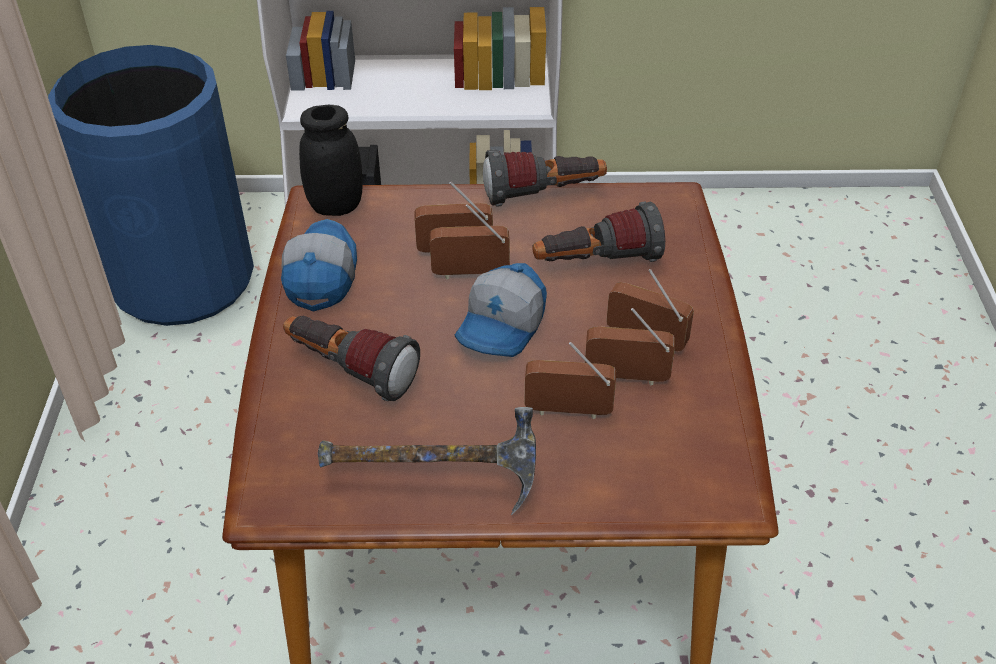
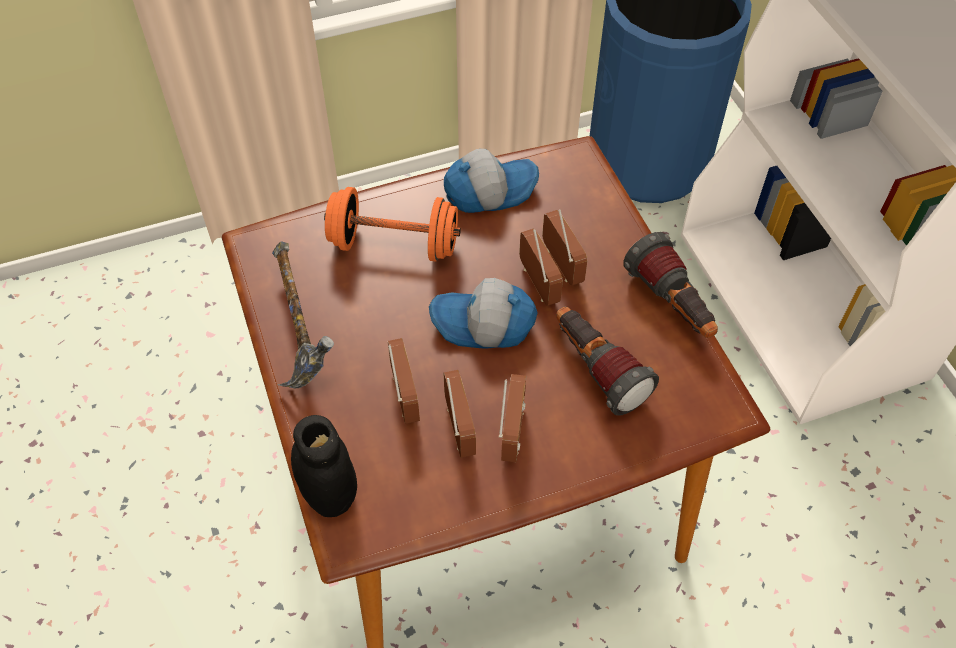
camera: 70 degrees right, 10 degrees up
(335, 206) = (577, 170): black jar -> black jar (330, 495)
(350, 371) = (394, 244): flashlight -> orange dumbbell

